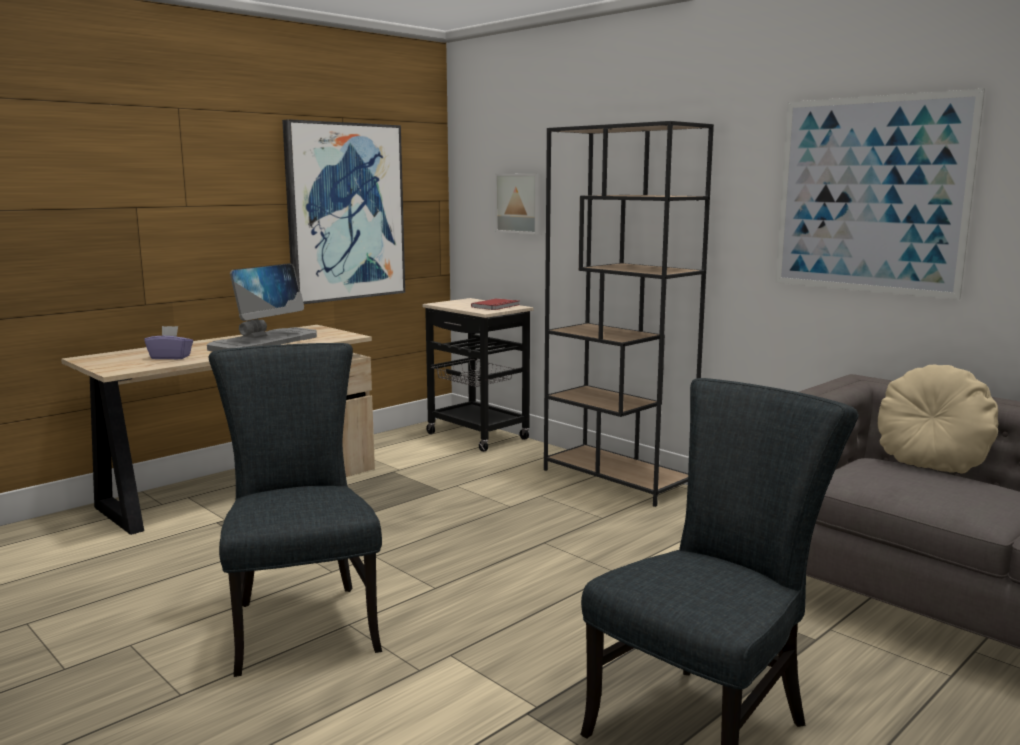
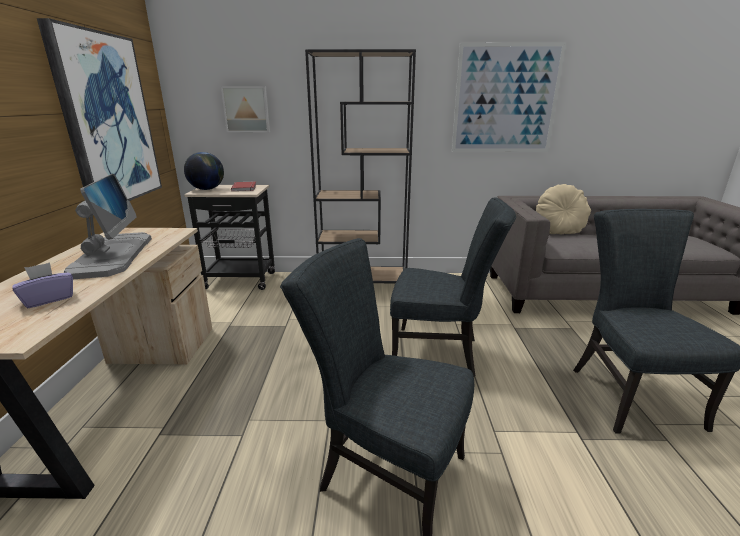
camera: 45 degrees left, 10 degrees up
(456, 302) = (207, 189): none -> globe
(549, 577) = (441, 352): none -> grey chair

